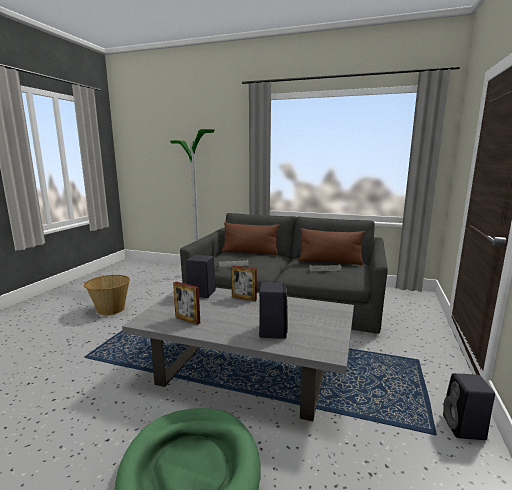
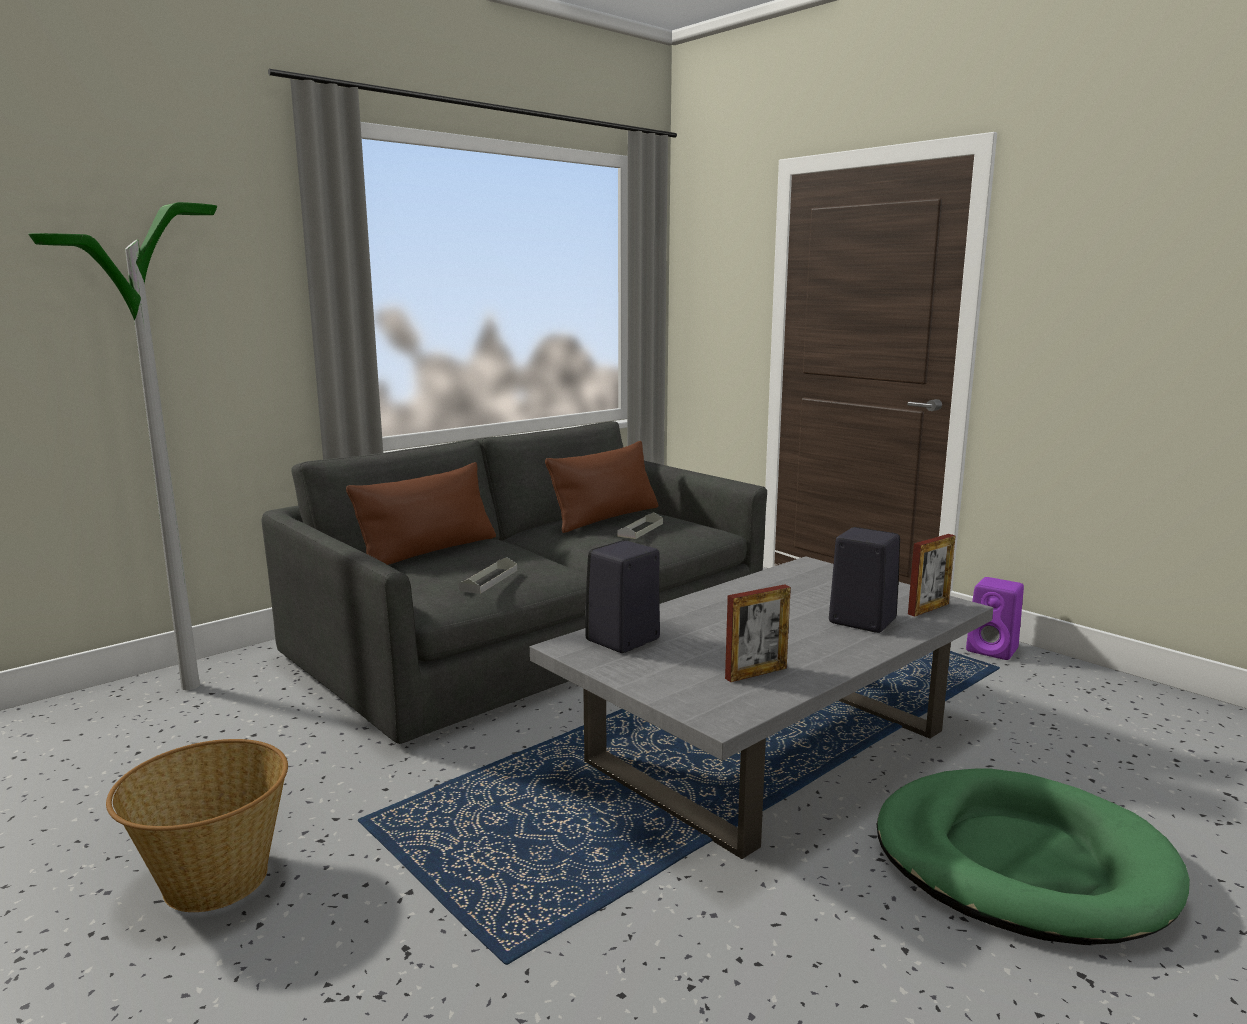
camera: 60 degrees left, 0 degrees up
(244, 298) = (697, 611): picture frame -> picture frame (928, 609)
(464, 428) = (993, 650): black speaker -> purple speaker

